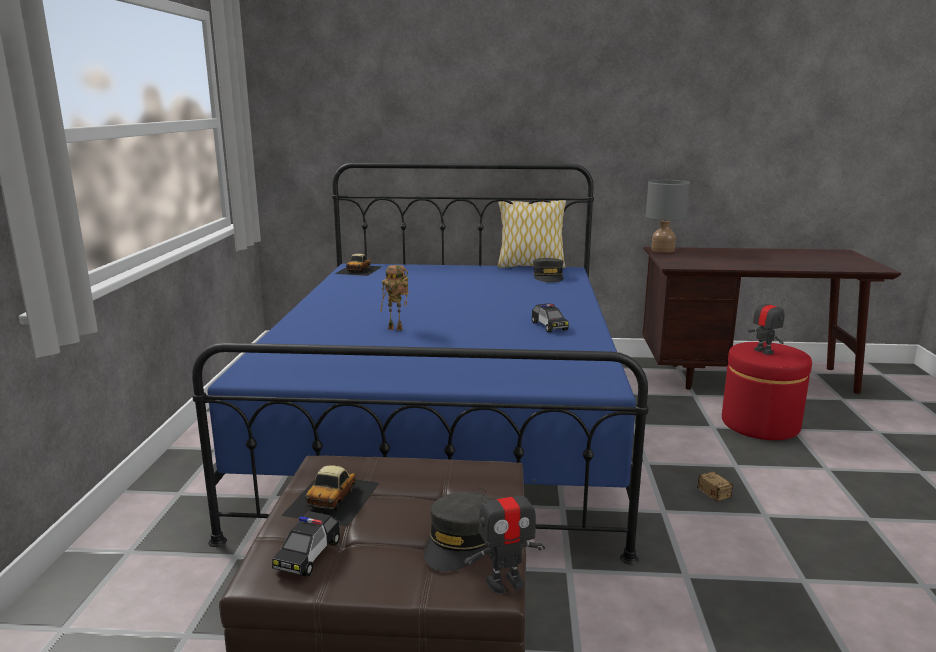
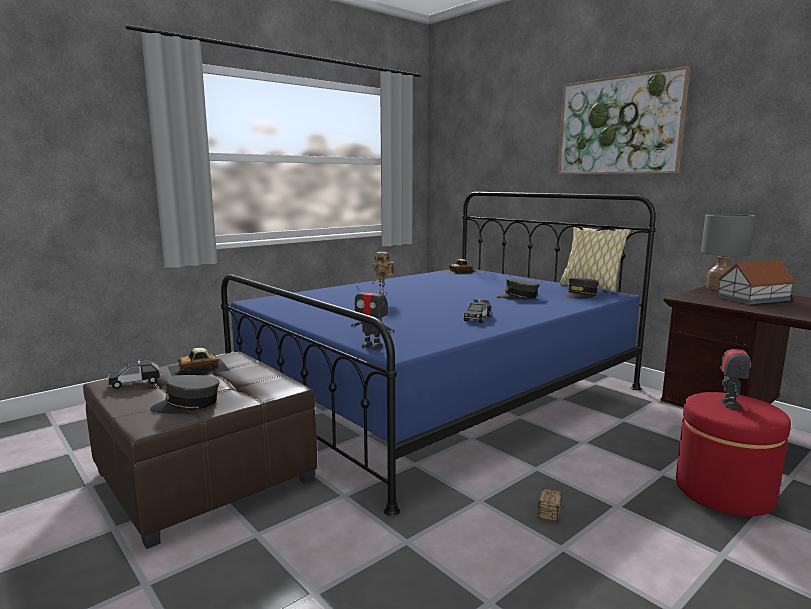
camera: 45 degrees right, 5 degrees down
(505, 582) = (156, 427): toy robot -> toy robot (372, 346)
(507, 291) = (517, 297): none -> grey cap
(540, 88) = (618, 125): none -> picture
(704, 256) = (752, 298): none -> toy house

